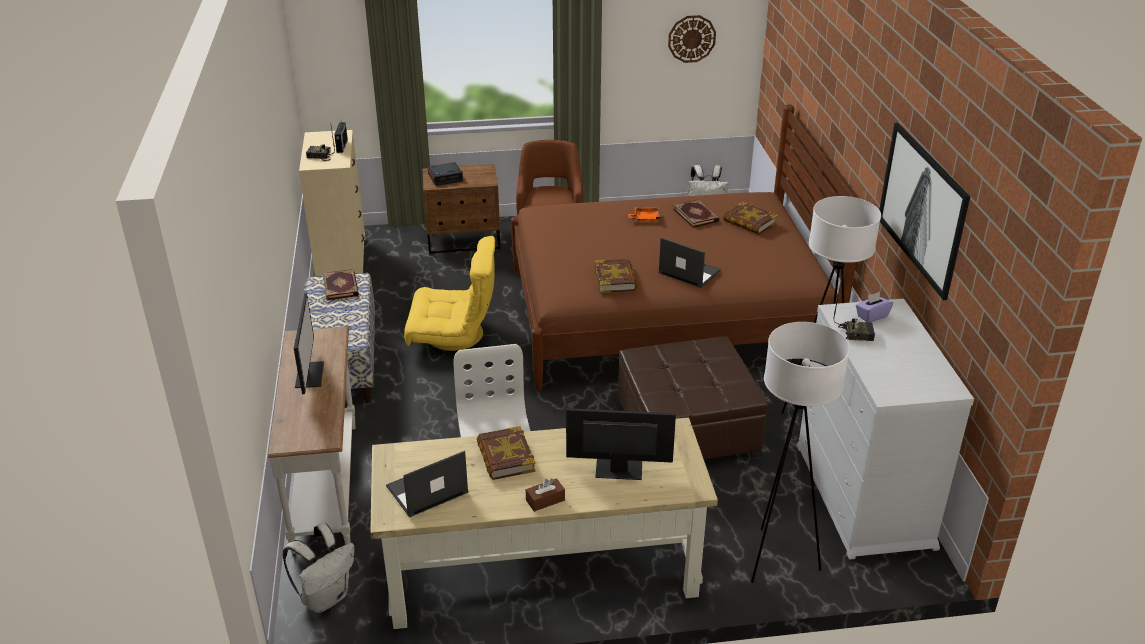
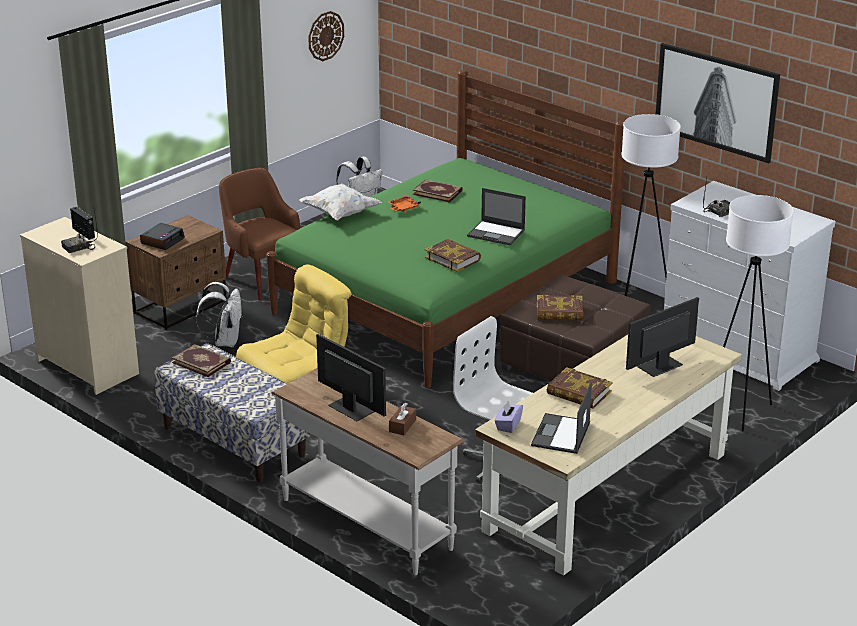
camera: 40 degrees left, 5 degrees down
(326, 597) = (486, 585): white backpack -> white backpack (225, 341)
(545, 500) = (645, 403): brown tissue box -> brown tissue box (402, 426)
(591, 204) = (339, 214): none -> white pillow
(665, 317) = (445, 297): brown bed -> green bed
(688, 272) = (496, 233): laptop -> laptop turned 150 degrees counterclockwise
(749, 222) = (485, 183): book -> book (559, 312)
(872, 316) = (712, 198): purple tissue box -> purple tissue box (508, 425)

